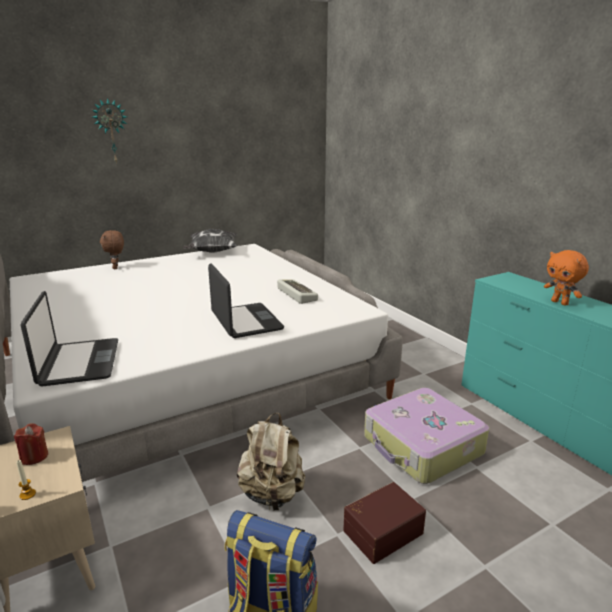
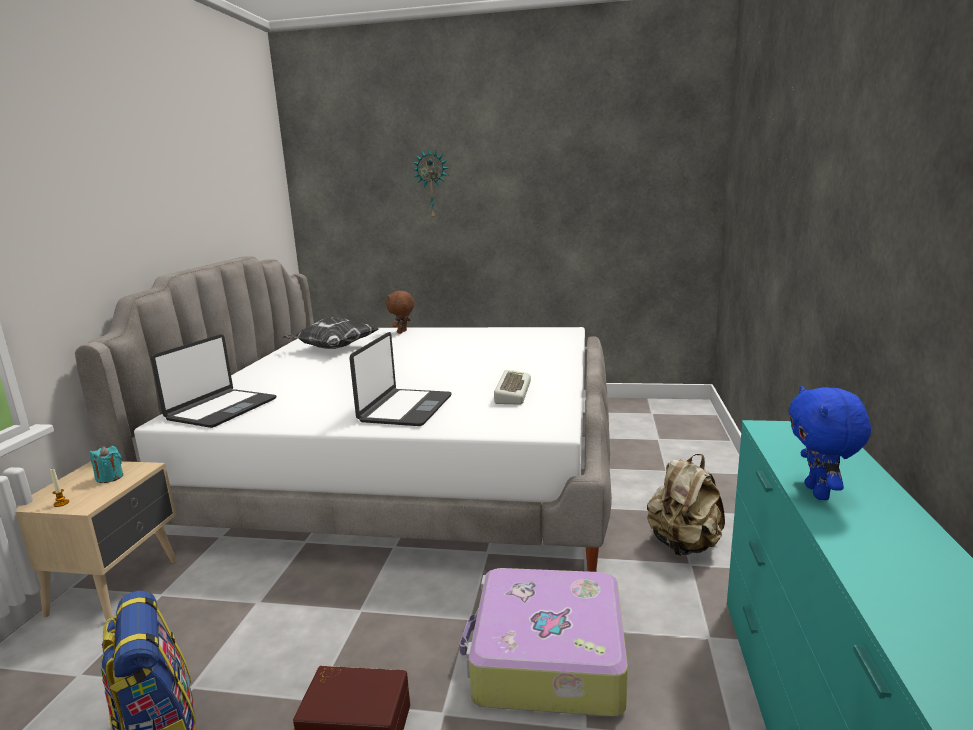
camera: 40 degrees right, 5 degrees down
(34, 457) = (110, 477): red candle -> turquoise candle
(212, 252) = (516, 330): pillow -> pillow (332, 348)
(272, 494) = (319, 621): beige backpack -> beige backpack (684, 545)
(560, 303) = (819, 493): orange plush toy -> blue plush toy

